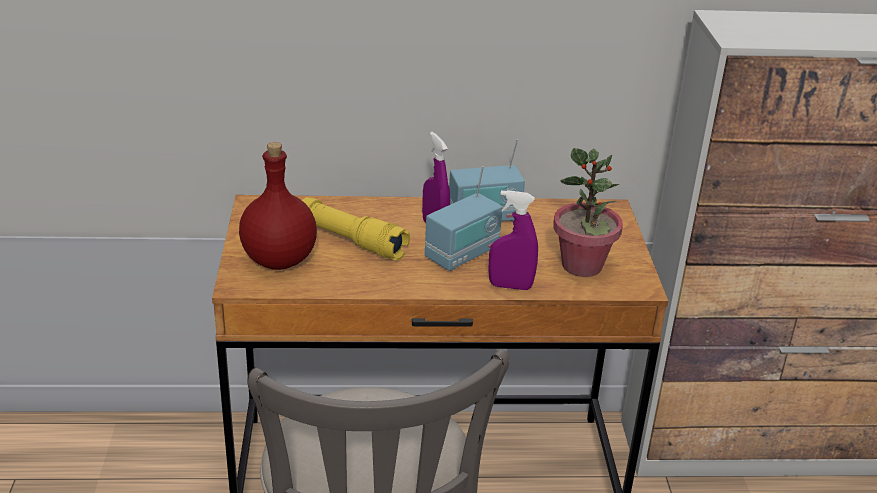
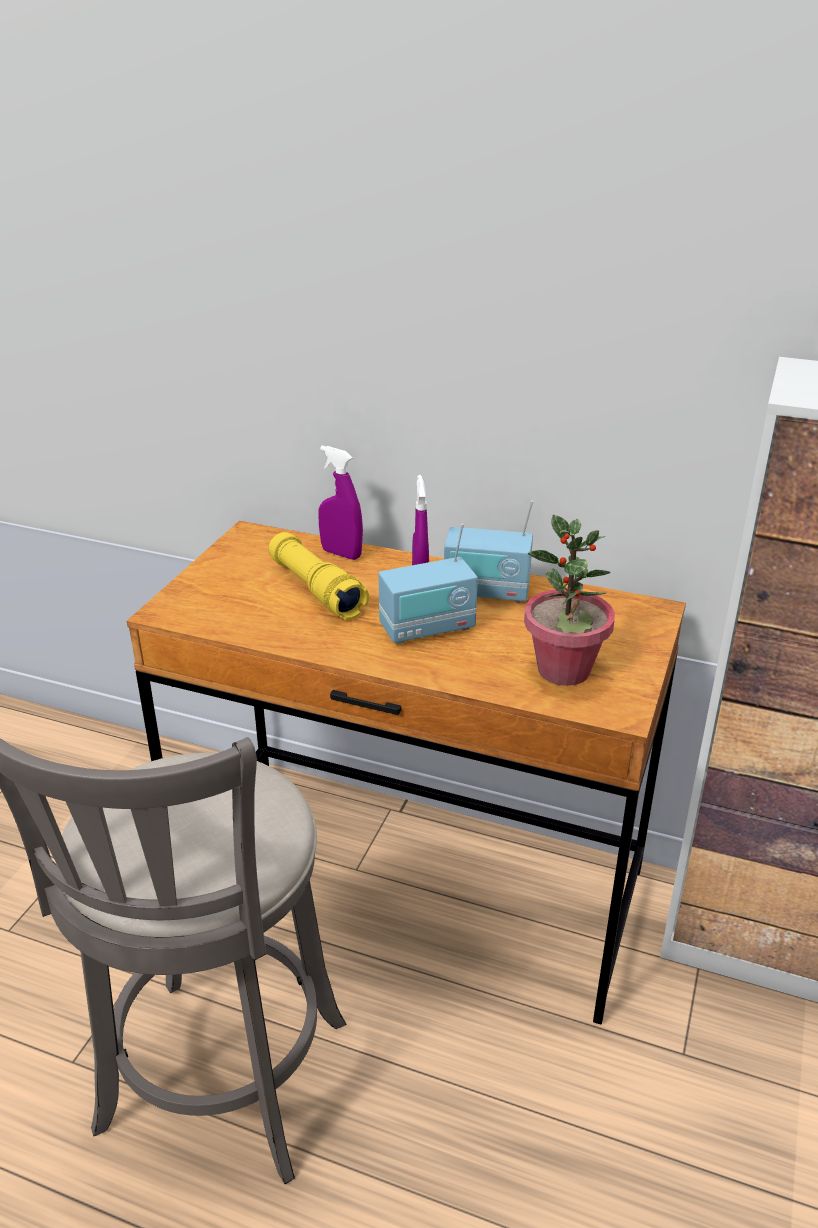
camera: 25 degrees right, 0 degrees up
(279, 261) = (224, 596): red bottle -> none
(510, 286) = (455, 676): purple spray bottle -> purple spray bottle (341, 554)

